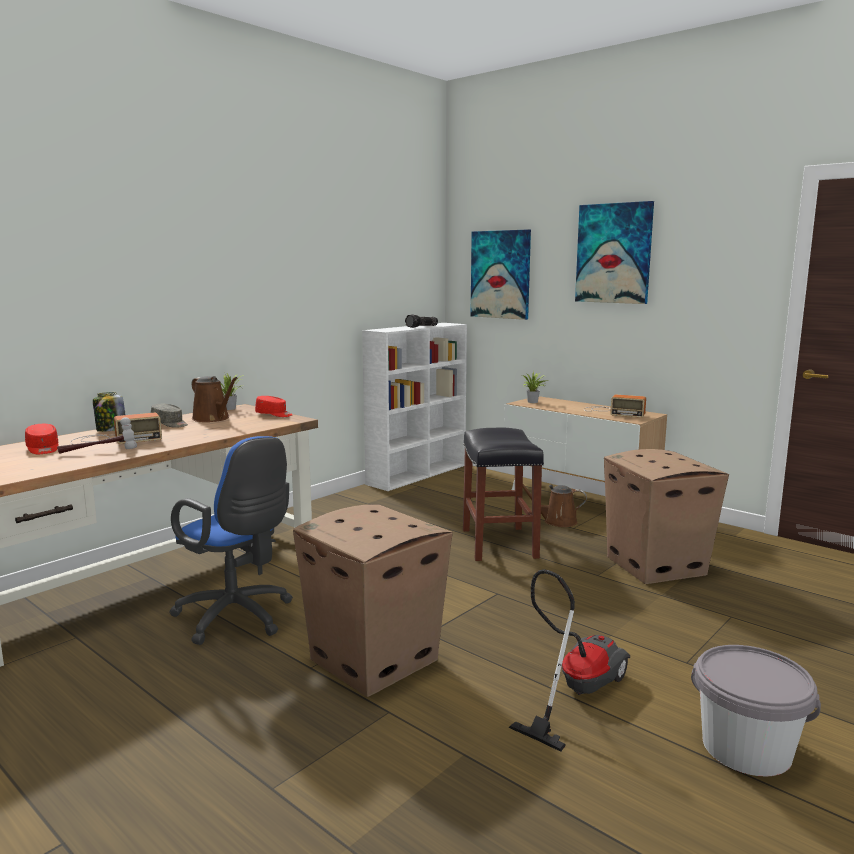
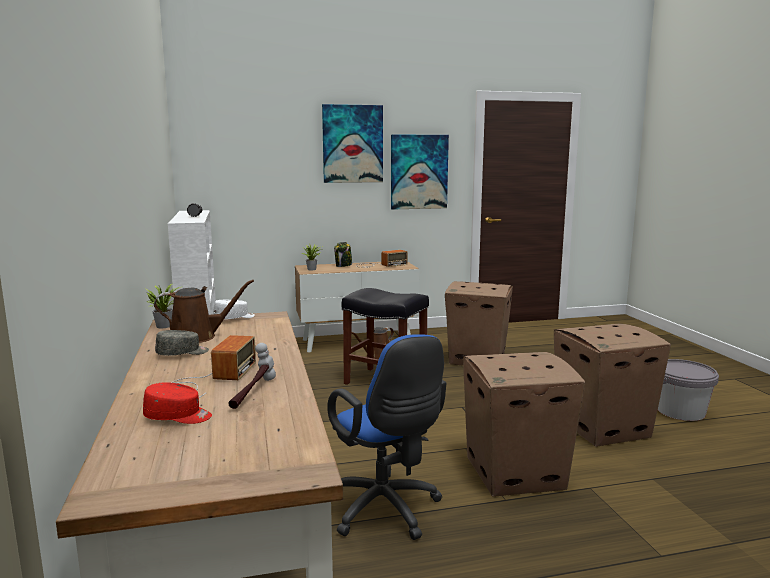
camera: 55 degrees left, 0 degrees up
(111, 430) = (149, 378): jar -> jar (343, 265)
(238, 618) = (386, 511): blue office chair -> blue office chair turned 75 degrees clockwise
(274, 414) = (234, 318): red cap -> white cap
(500, 274) = (243, 162): picture -> picture (419, 172)
(575, 690) = (603, 427): vacuum cleaner -> cardboard box

